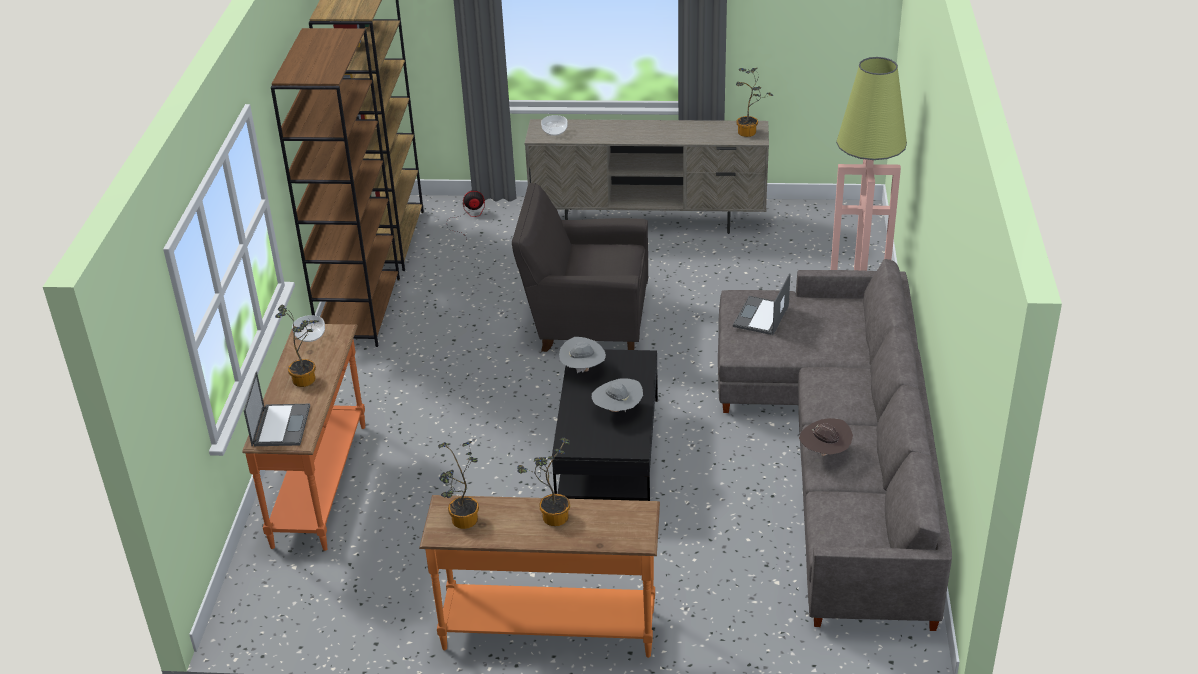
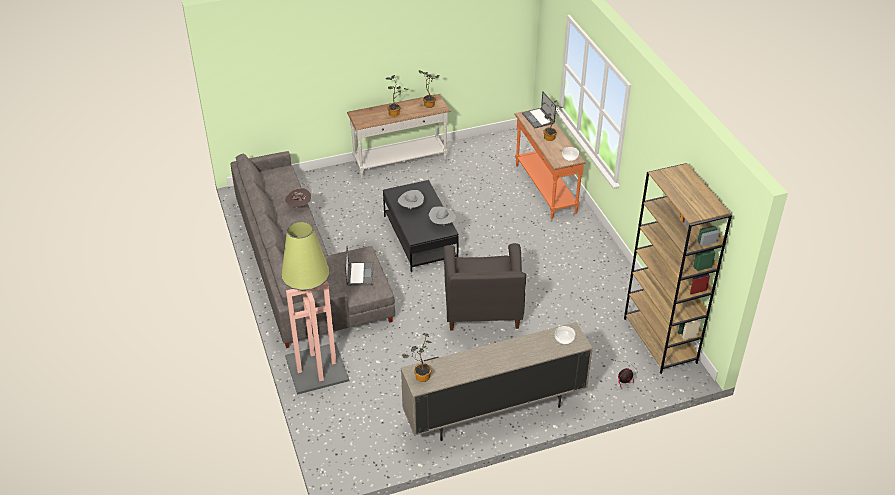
camera: 155 degrees right, 5 degrees up
(359, 310) = (622, 283): brown bookcase -> none
(549, 628) = (400, 163): orange console table -> white console table
(585, 321) = (483, 312): grey armchair -> grey armchair turned 105 degrees clockwise

